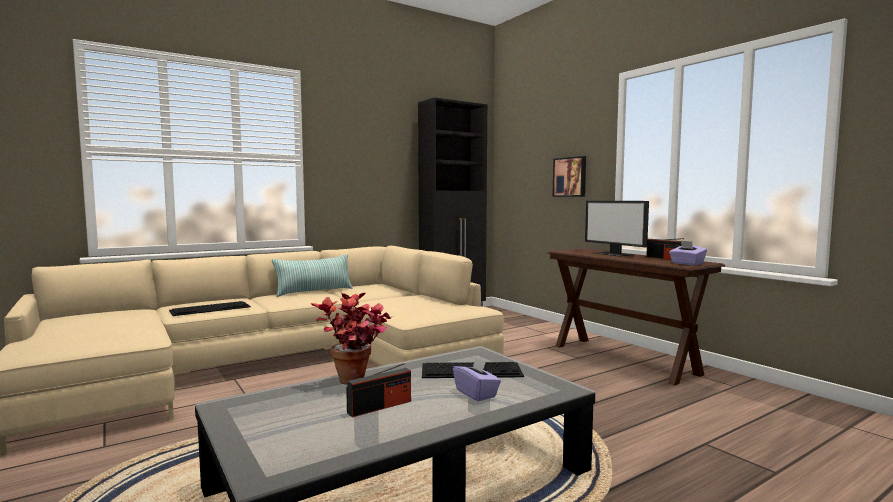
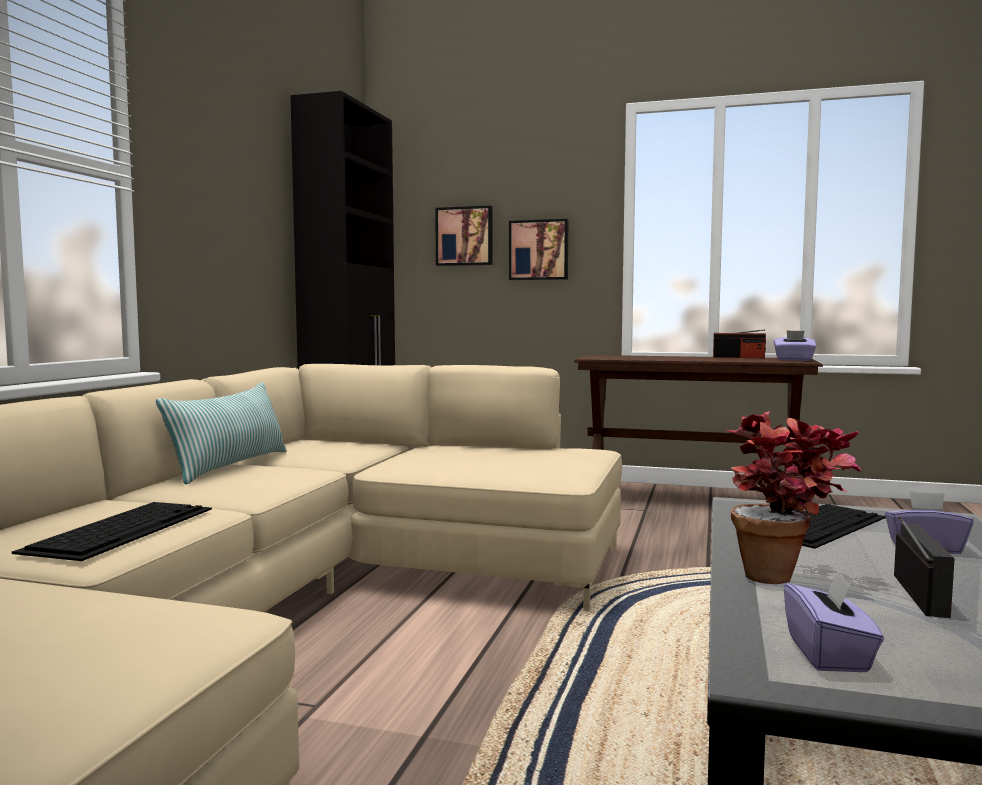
camera: 40 degrees left, 0 degrees up
(263, 408) = (829, 654): none -> purple tissue box
(534, 169) = (464, 236): none -> picture
(614, 254) = (666, 357): monitor -> none

